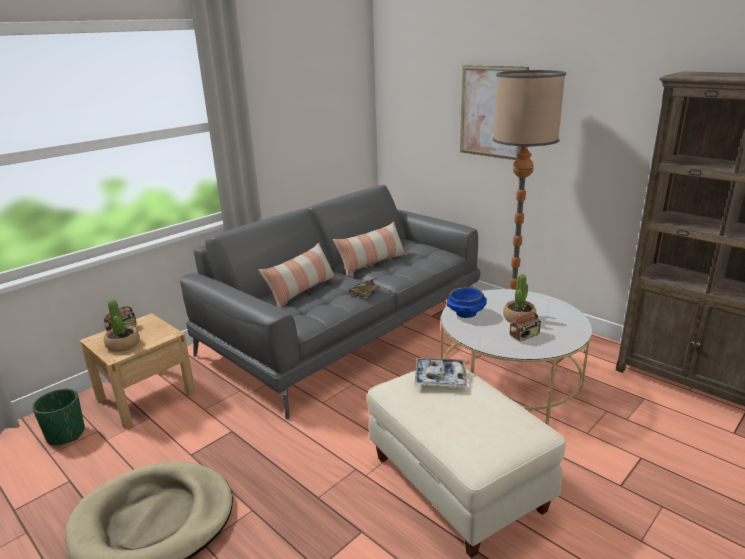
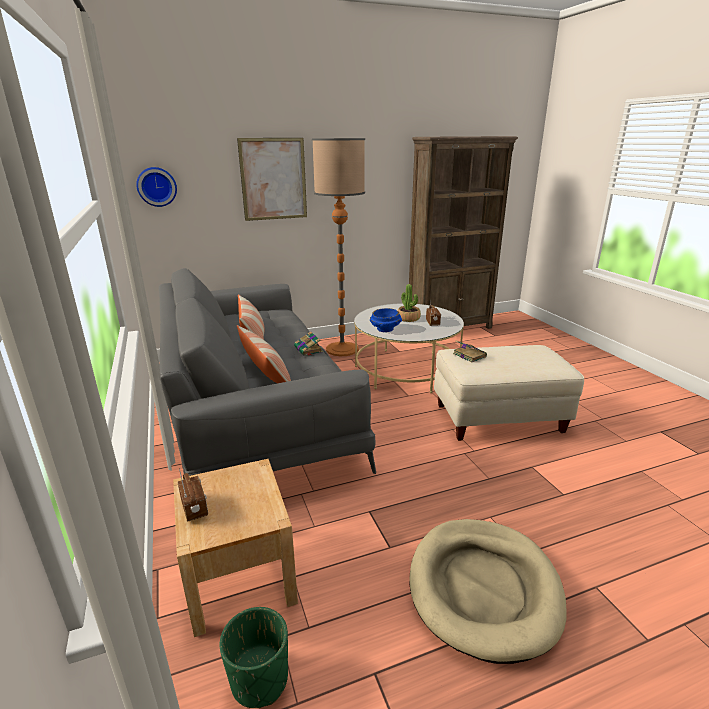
camera: 65 degrees left, 0 degrees up
(123, 344) = (245, 509): potted plant -> none
(397, 107) = (156, 186): none -> wall clock
(440, 378) = (469, 355): tray -> book

